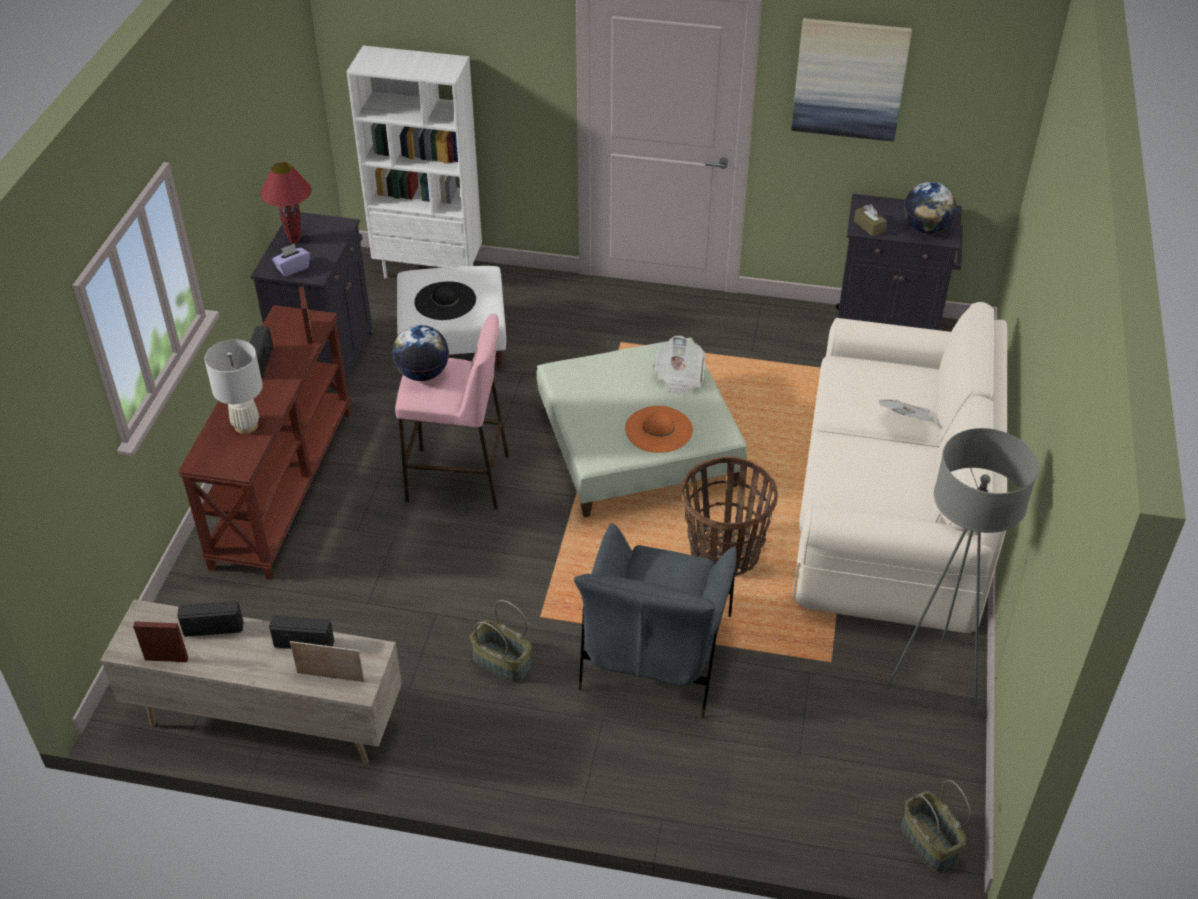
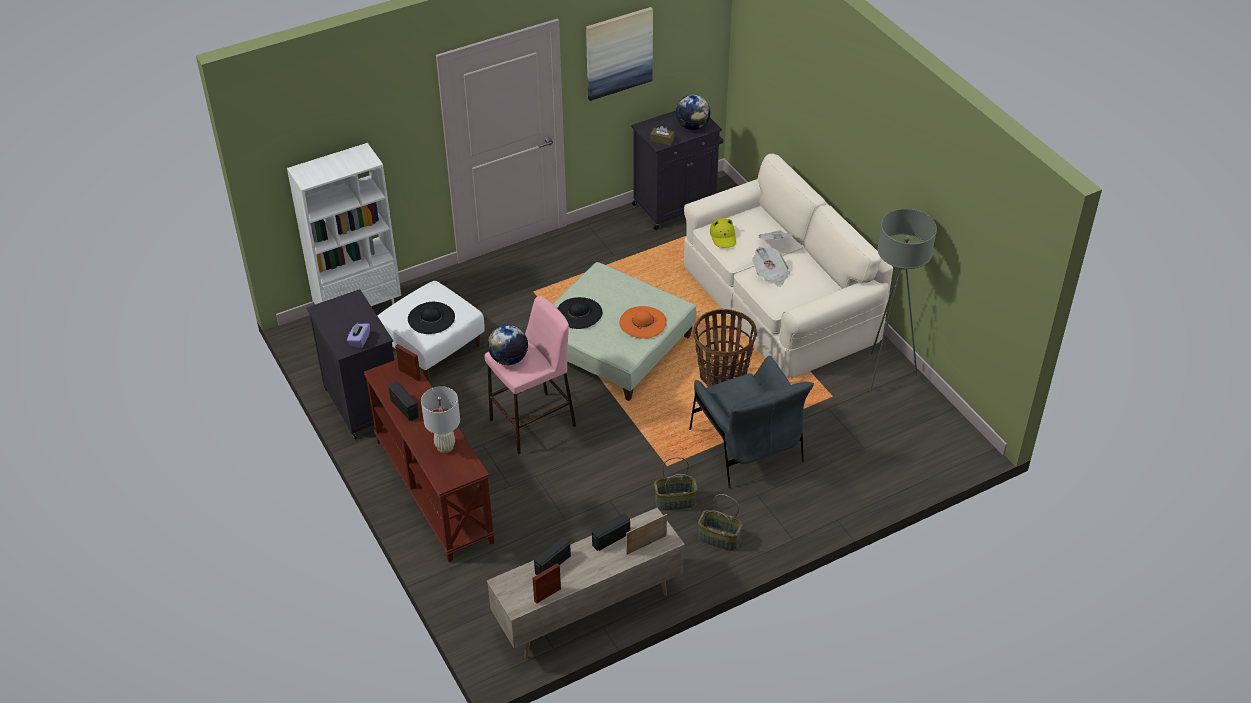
camera: 40 degrees left, 0 degrees up
(294, 240) = (336, 323): red table lamp -> none
(601, 380) = (578, 313): none -> black hat
(678, 378) = (620, 288): newspaper -> newspaper (770, 274)
(849, 380) = (723, 236): none -> yellow hat
(928, 842) = (959, 450): basket -> basket (718, 539)

